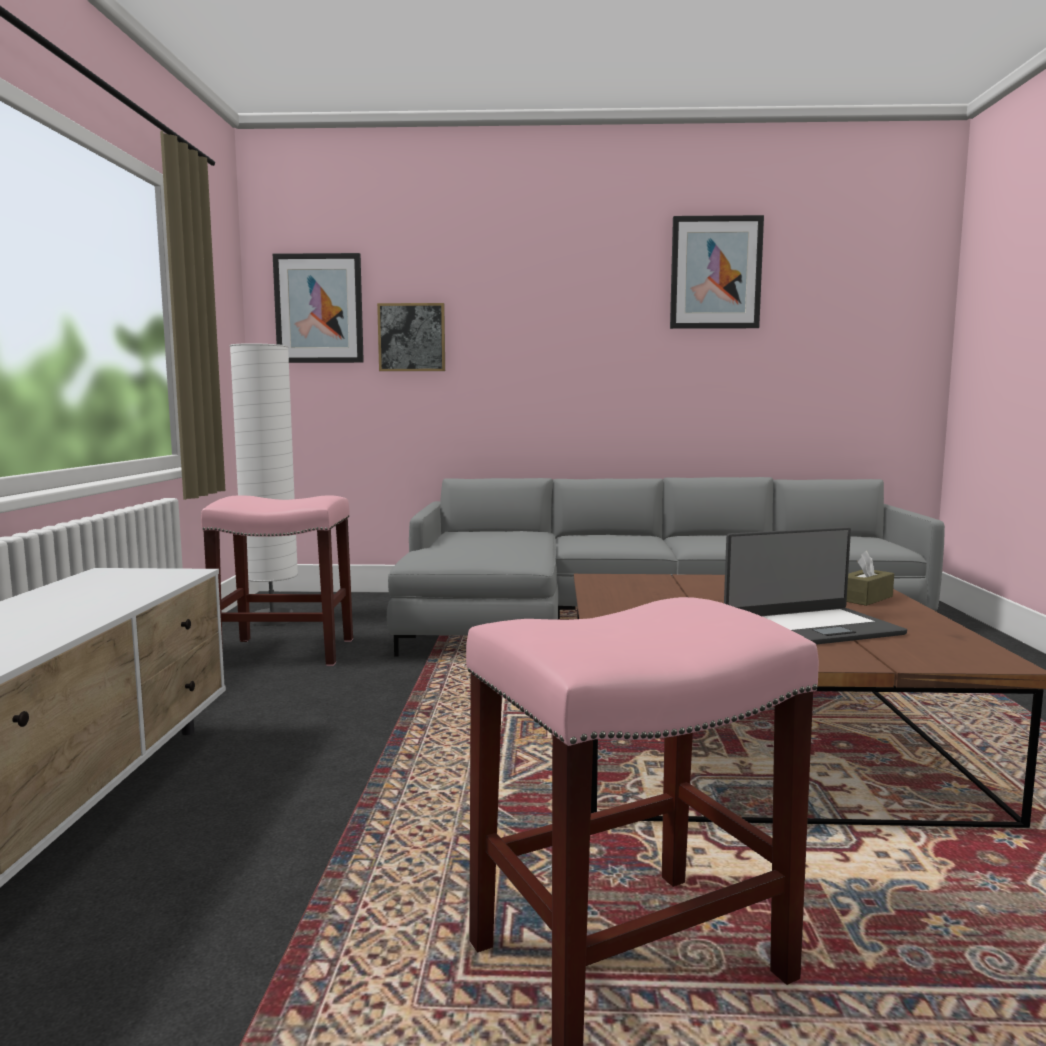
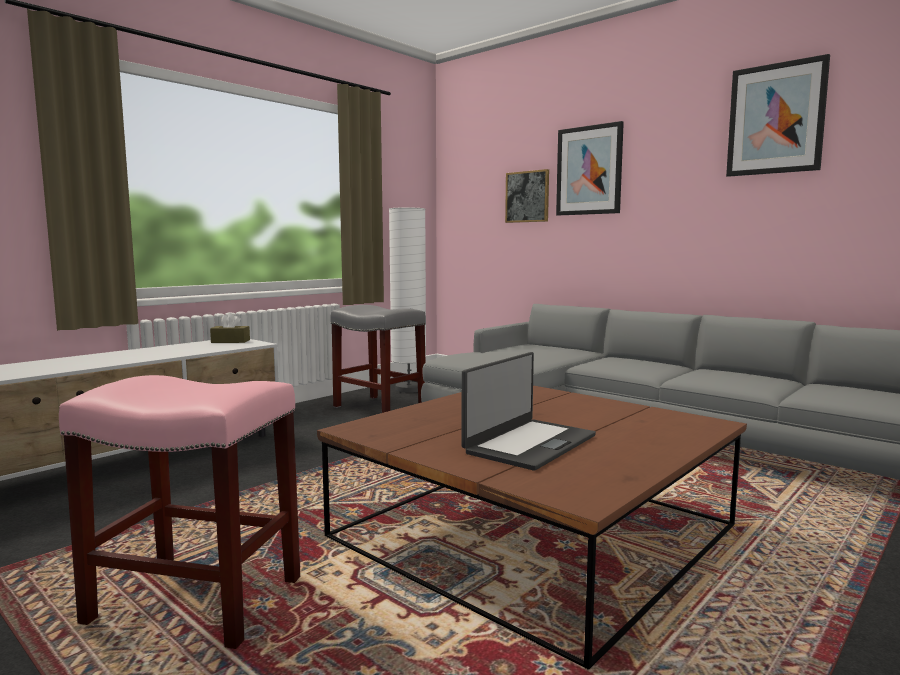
camera: 40 degrees right, 0 degrees up
(287, 651) = (380, 408): pink stool -> grey stool
(319, 308) = (474, 180): picture -> picture (589, 170)
(810, 628) = (529, 444): laptop -> laptop turned 75 degrees counterclockwise
(865, 598) = (663, 437): brown tissue box -> brown tissue box (230, 341)

